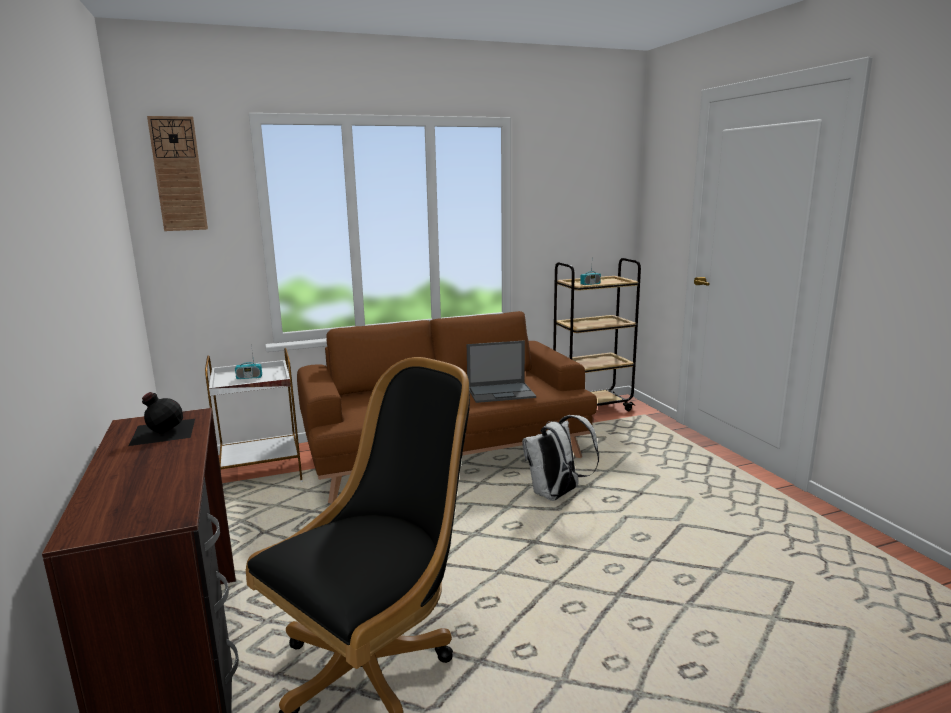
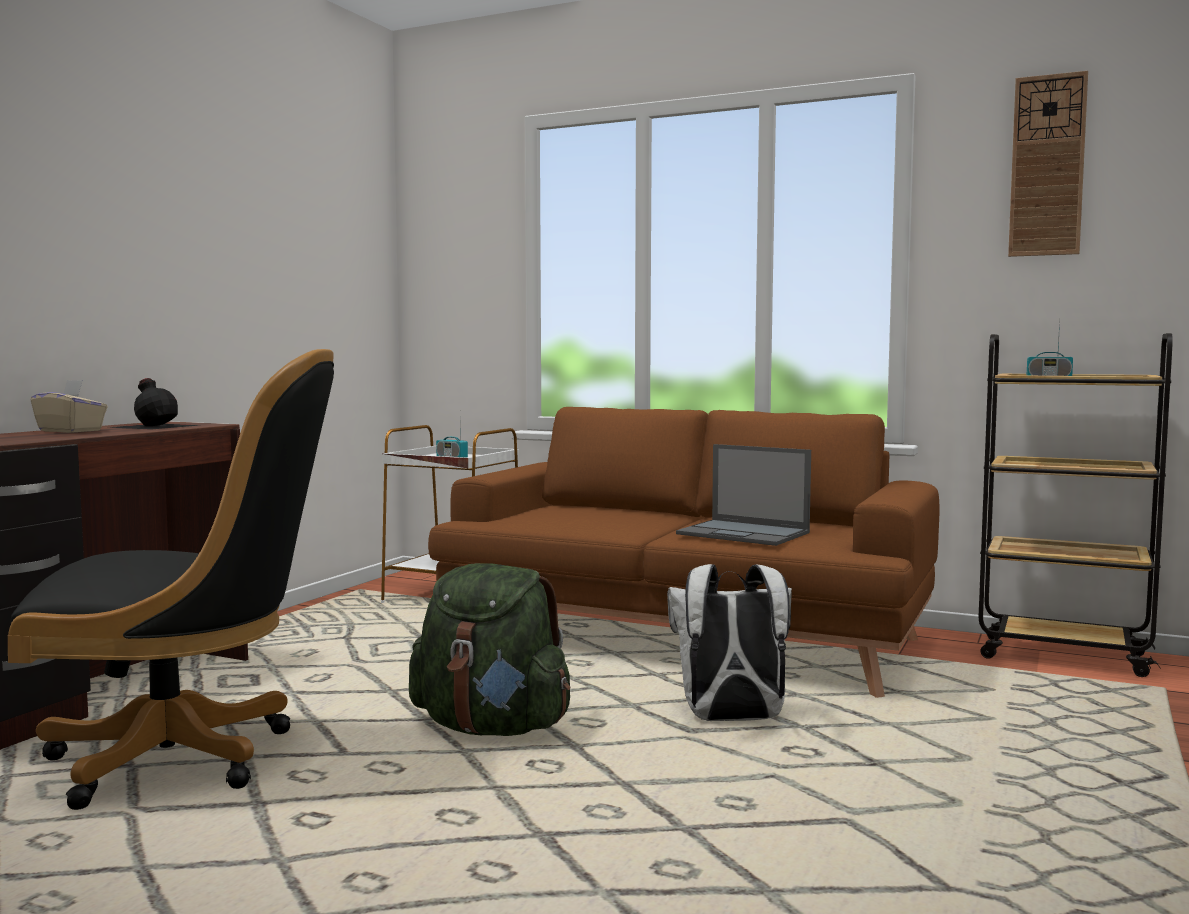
camera: 45 degrees right, 10 degrees down
(132, 462) = (71, 431): none -> beige tissue box
(178, 174) = (447, 201): wall clock -> wall clock (1047, 166)
(478, 551) = (492, 728): none -> green backpack

